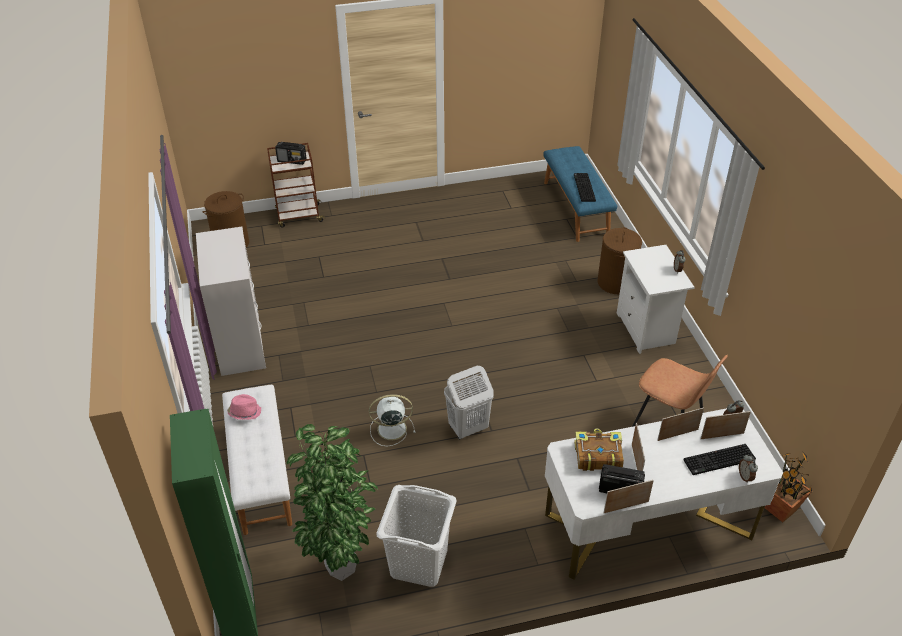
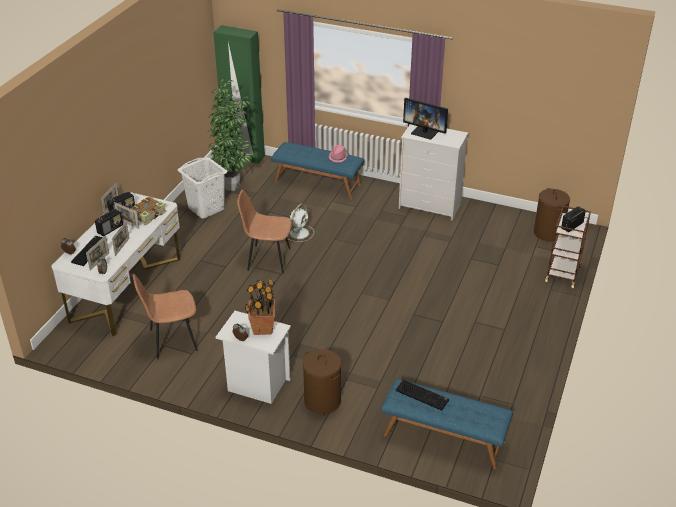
camera: 125 degrees right, 5 degrees down
(222, 264) = (425, 132): none -> monitor
(260, 474) = (318, 183): white bench -> blue bench
(467, 428) = (267, 259): white laundry basket -> brown chair
(663, 473) = (110, 229): none -> radio
(780, 509) = (65, 345): potted plant -> potted plant (262, 328)

